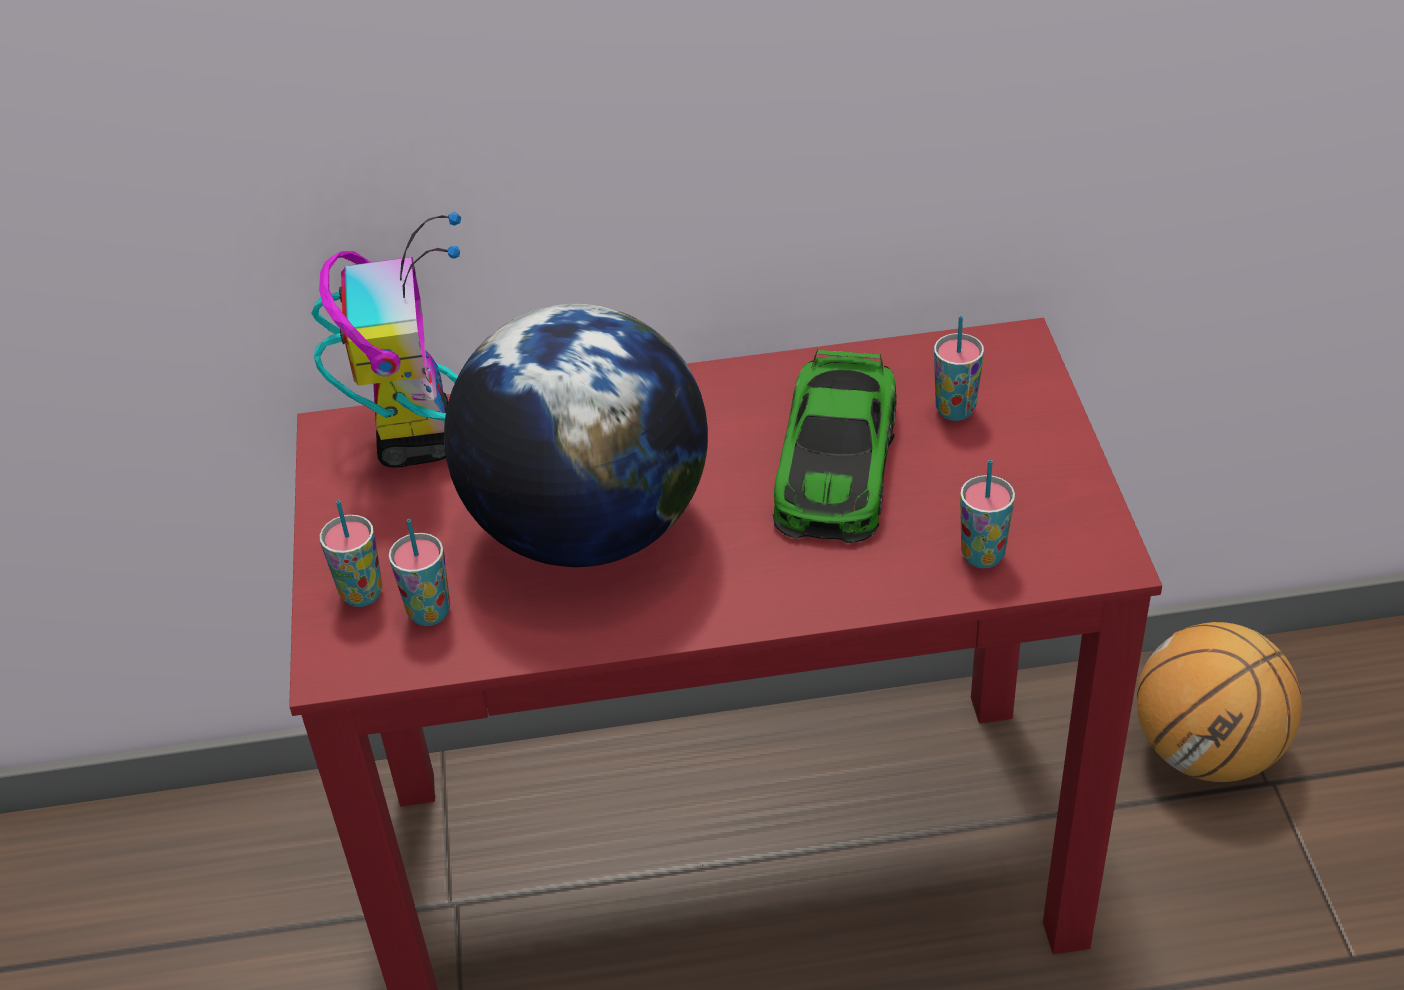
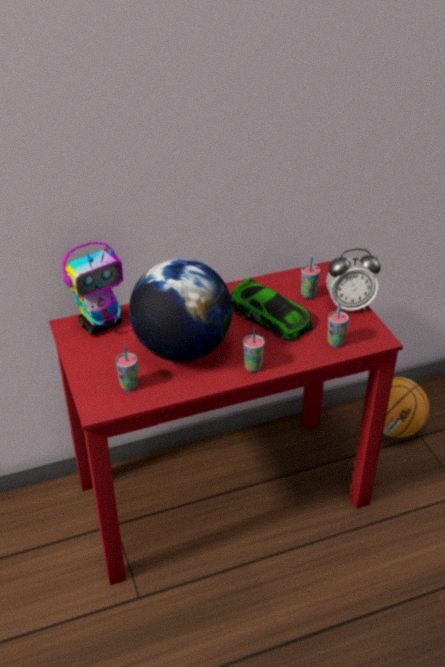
camera: 15 degrees left, 5 degrees down
(362, 594) = (99, 382): cup -> cup (253, 367)
(415, 437) = (101, 324): toy robot -> toy robot turned 75 degrees clockwise
(836, 464) = (270, 317): toy car -> toy car turned 45 degrees counterclockwise
(1053, 454) = (349, 306): none -> alarm clock

